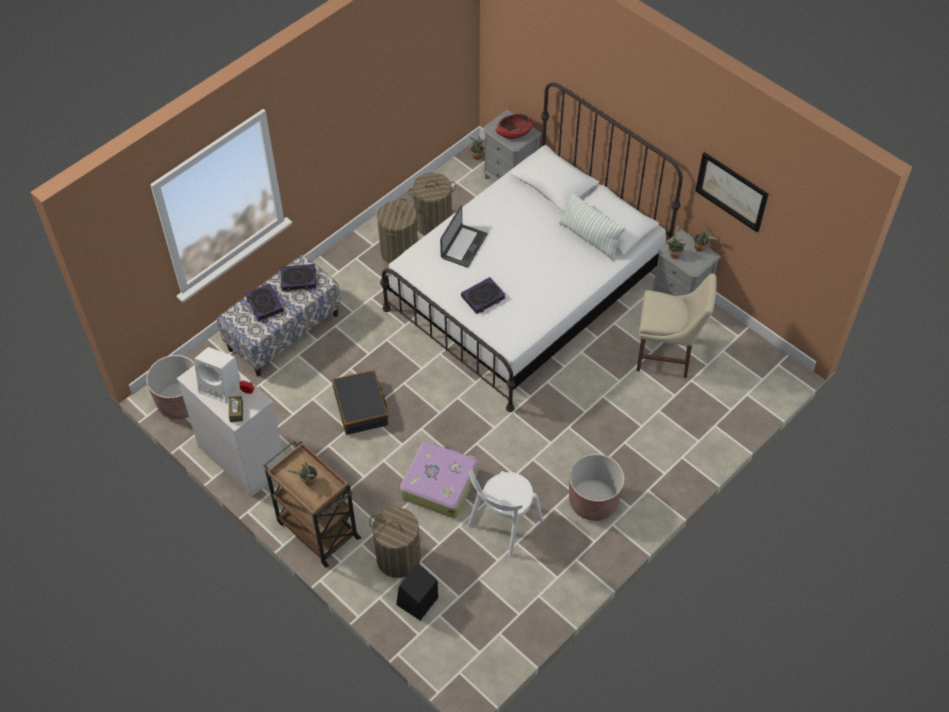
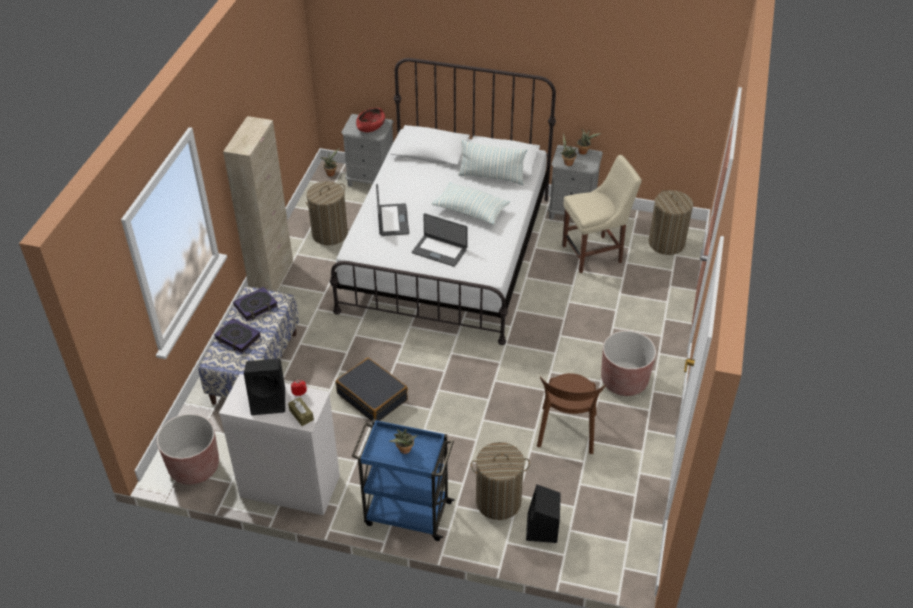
camera: 30 degrees left, 10 degrees down
(221, 386) = (269, 400): white speaker -> black speaker
(317, 529) = (406, 513): brown cart -> blue cart
(354, 247) = (272, 277): none -> beige cabinet
(399, 251) = (315, 265): laundry basket -> laundry basket (666, 243)
(439, 484) = (488, 425): suitcase -> none
(483, 298) = (439, 250): book -> laptop
(503, 525) = (566, 432): white chair -> brown chair
(542, 267) = (471, 211): none -> pillow
(732, 191) = (606, 81): picture -> none

